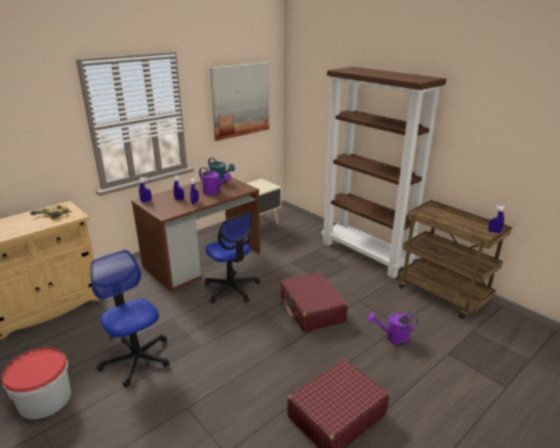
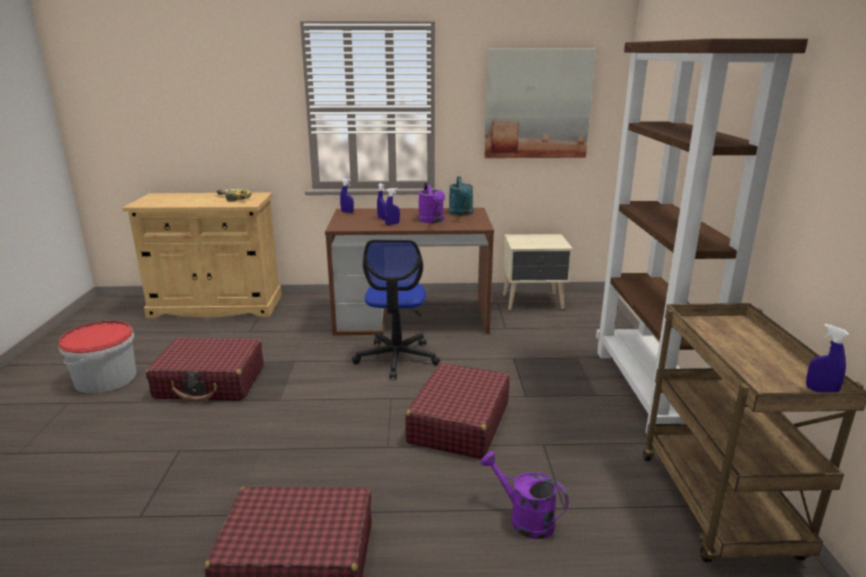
camera: 40 degrees right, 5 degrees down
(136, 359) = (210, 382): office chair -> red suitcase

